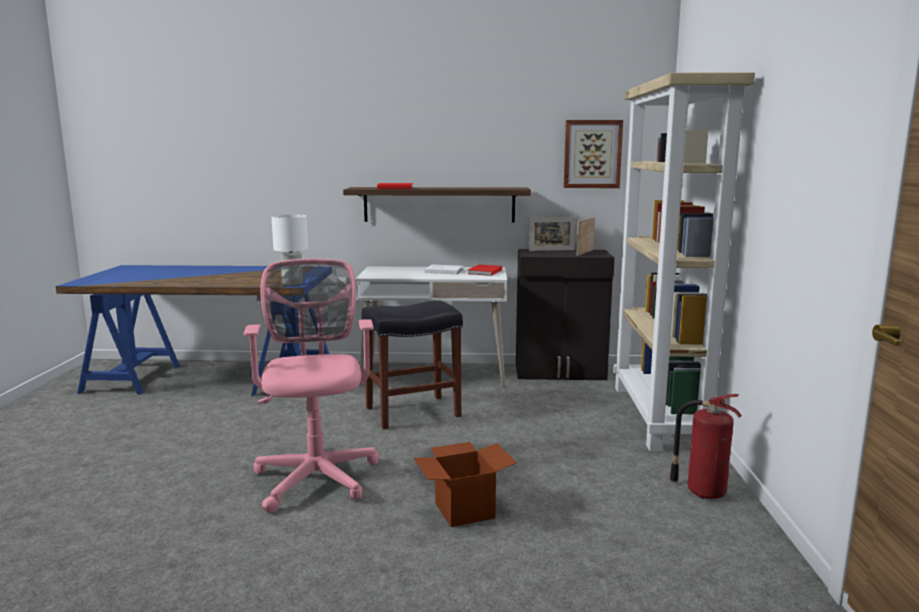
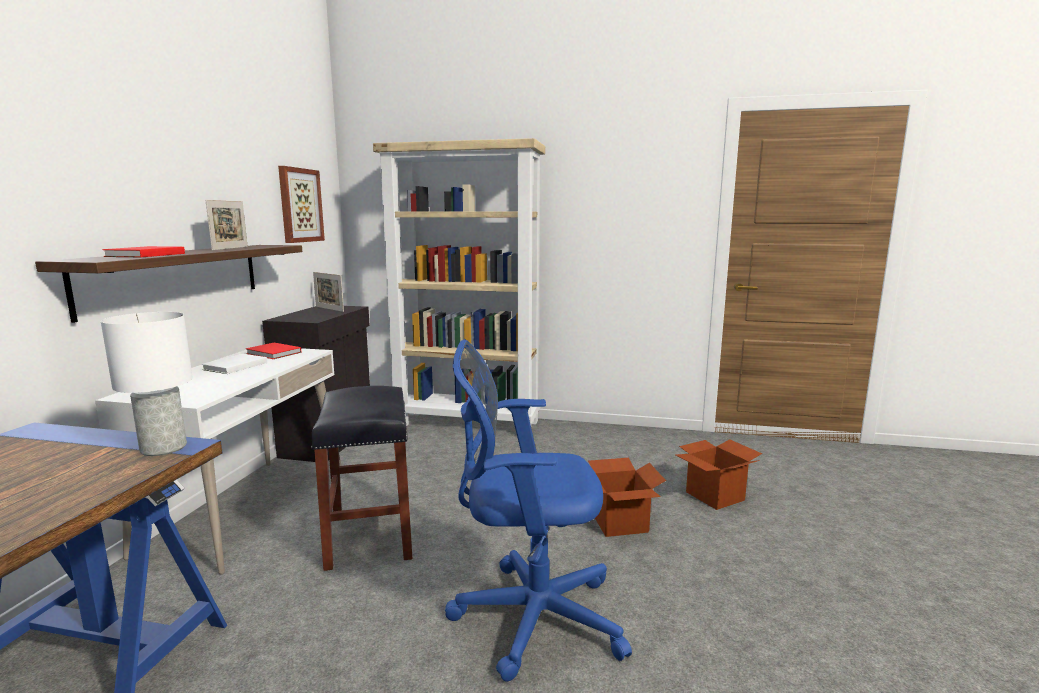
camera: 80 degrees left, 0 degrees up
(317, 475) = (529, 616): pink office chair -> blue office chair
(551, 250) = (296, 314): picture frame -> picture frame (230, 248)
(562, 580) = (715, 496): none -> cardboard box
(703, 492) = (595, 434): fire extinguisher -> none

